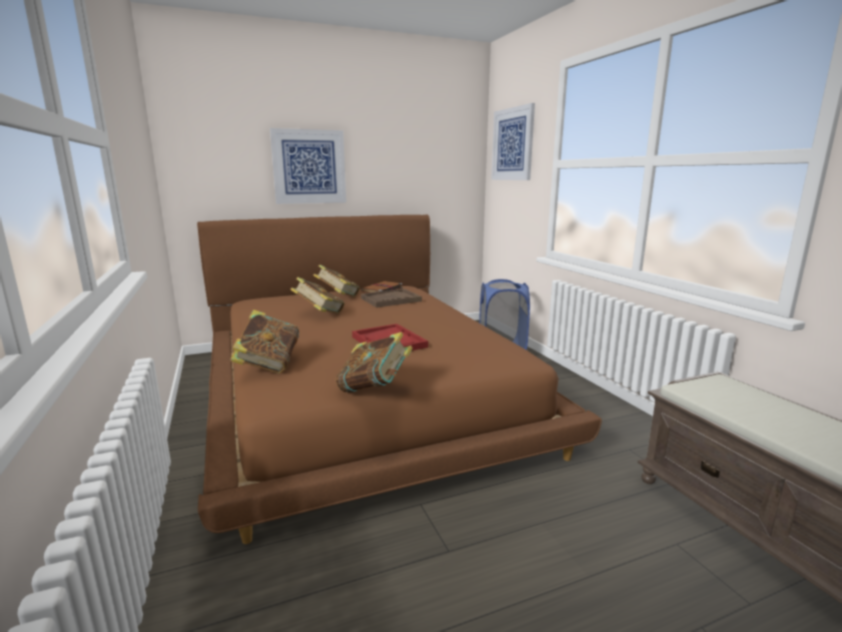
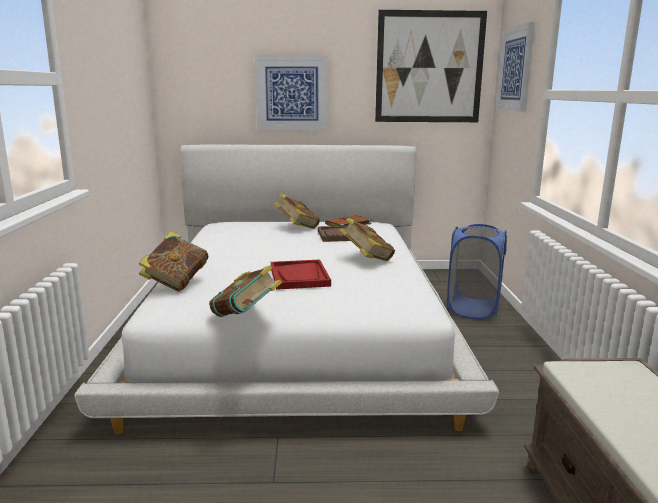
camera: 20 degrees right, 0 degrees up
(319, 314) = (262, 242): book -> book (366, 260)
(362, 393) = (296, 327): brown bed -> white bed
(433, 143) = (429, 67): none -> picture

